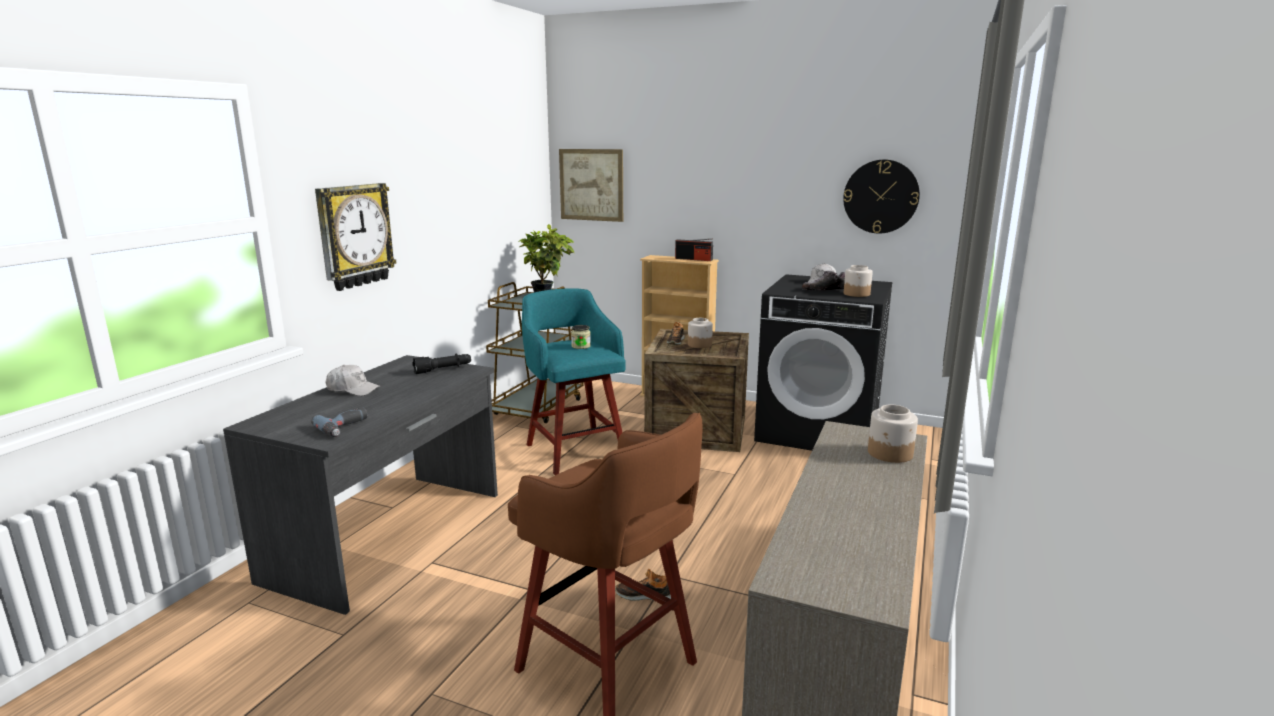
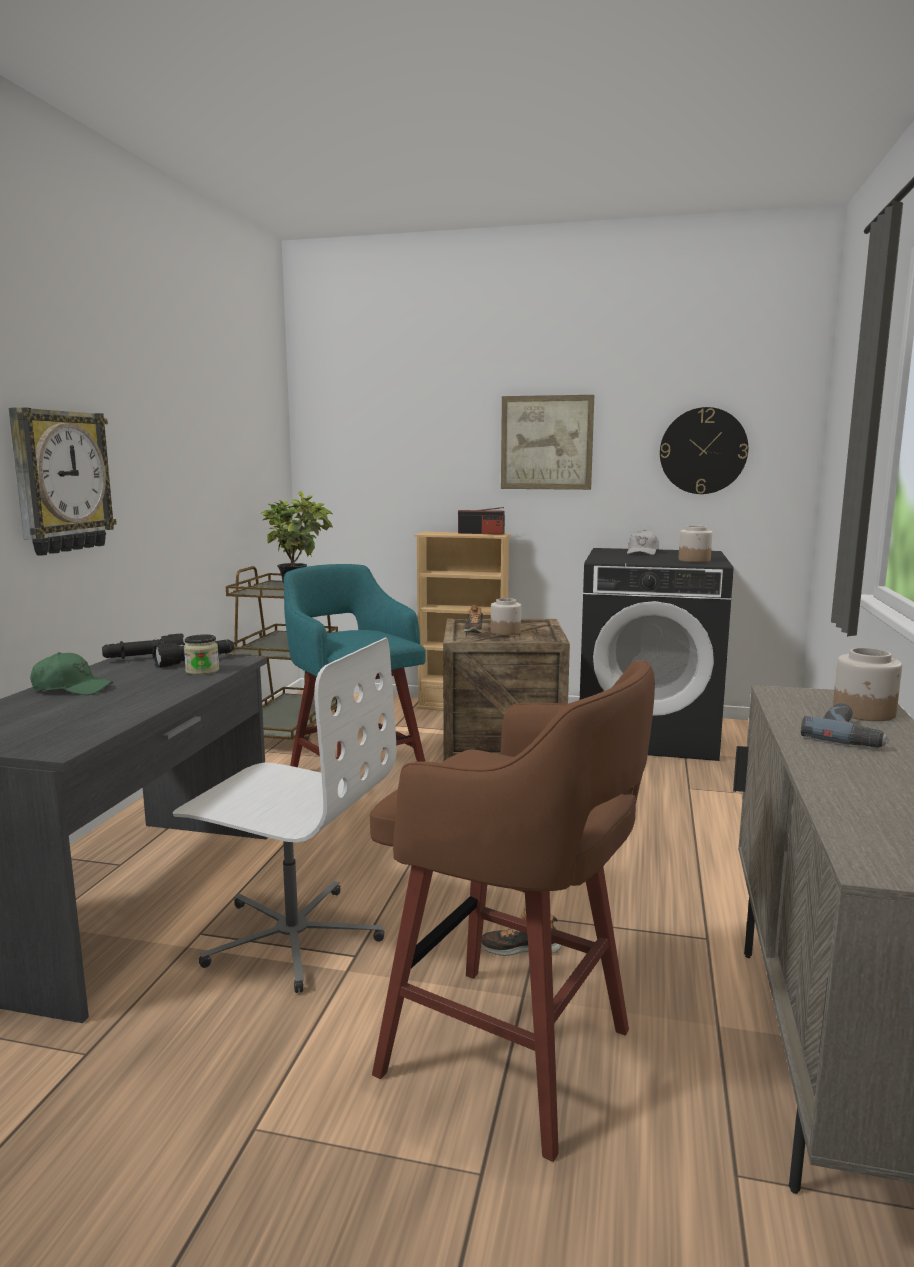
camera: 10 degrees left, 5 degrees down
(345, 427) = (80, 732): power drill -> power drill (849, 735)
(353, 389) = (72, 688): white cap -> green cap
(410, 364) = (144, 658): none -> black flashlight
(492, 571) = (292, 936): none -> white office chair
(581, 346) = (365, 634): jar -> jar (202, 671)
(591, 185) = (345, 448): picture -> picture (546, 442)
(824, 290) = (653, 558): shoe -> none

